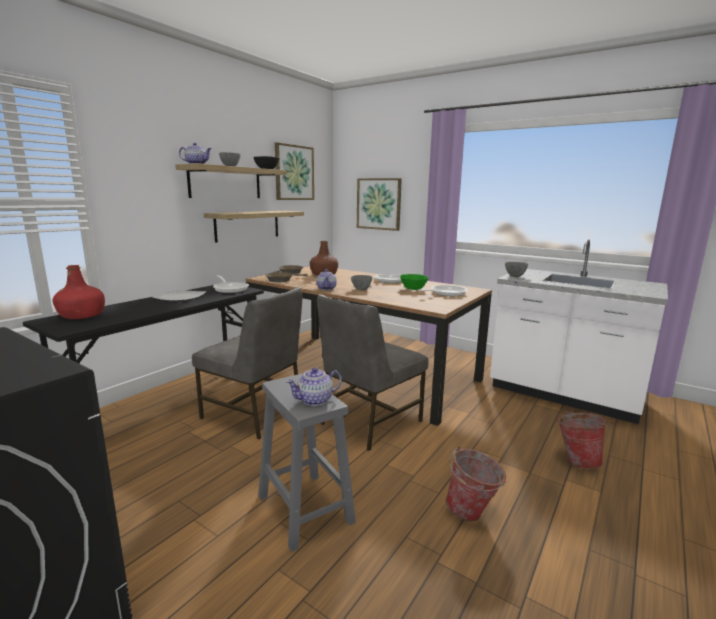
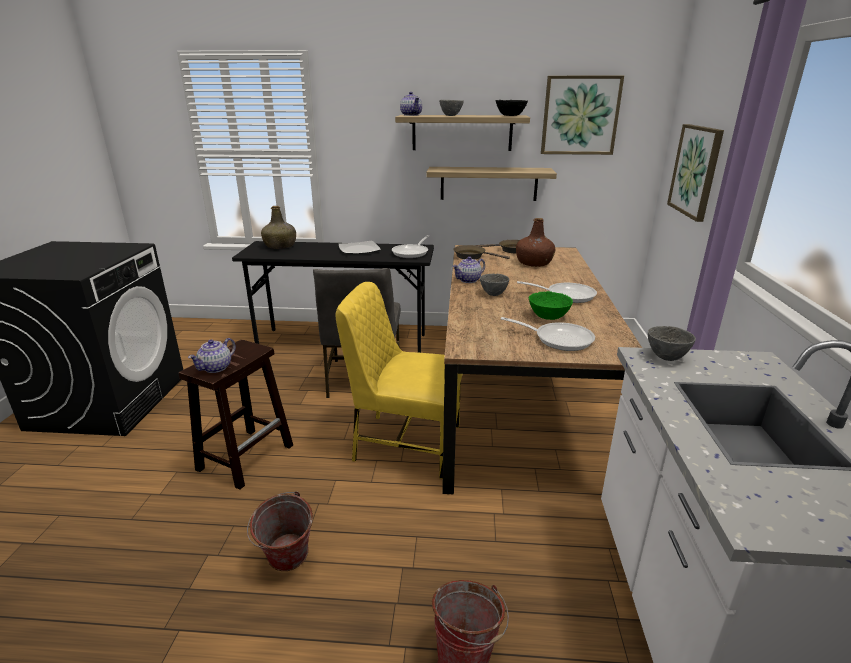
camera: 60 degrees right, 10 degrees up
(82, 315) = (280, 246): red bottle -> green bottle
(303, 508) = (246, 456): grey stool -> brown stool
(315, 400) = (216, 367): teapot -> teapot turned 90 degrees counterclockwise
(369, 422) = (405, 443): grey chair -> yellow chair

